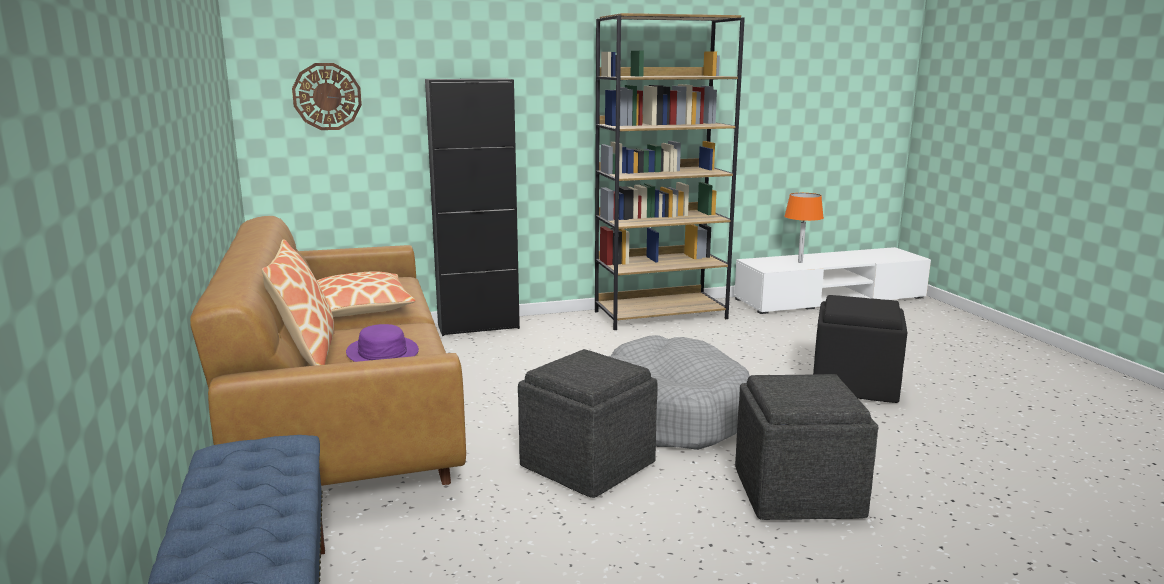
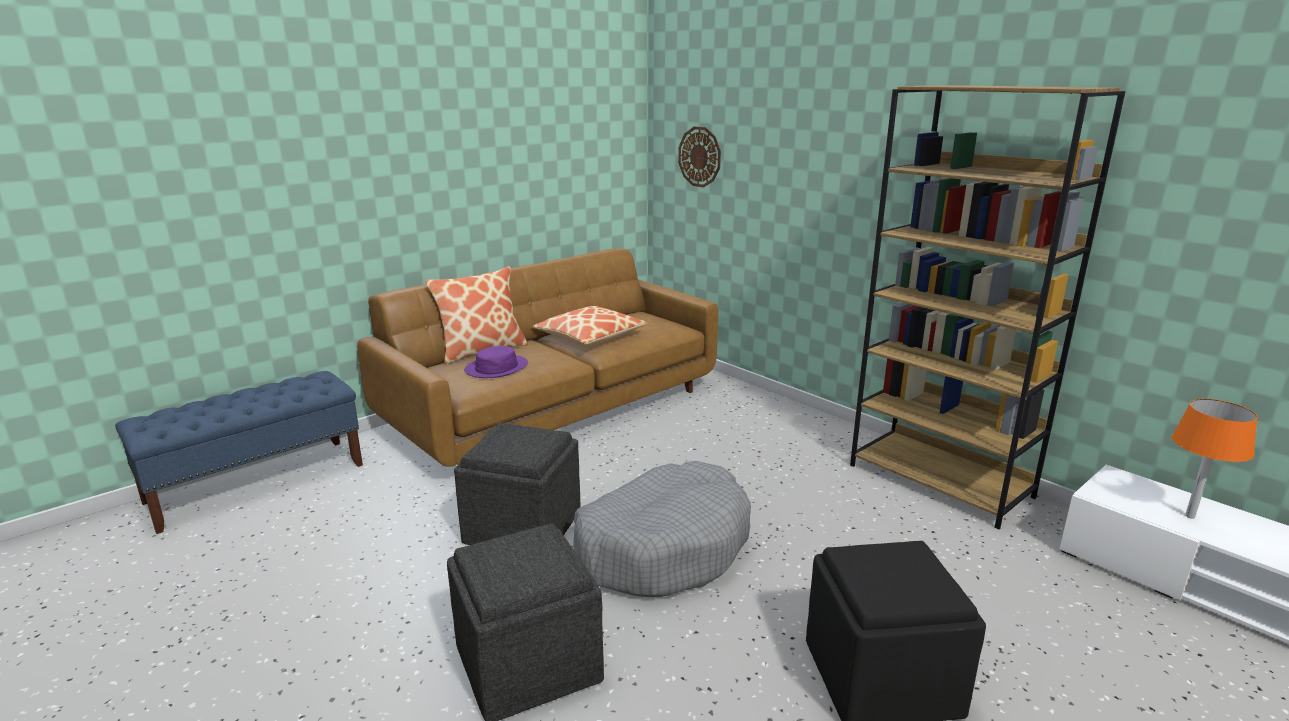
camera: 65 degrees right, 5 degrees up
(478, 327) = (768, 402): black cabinet -> none

